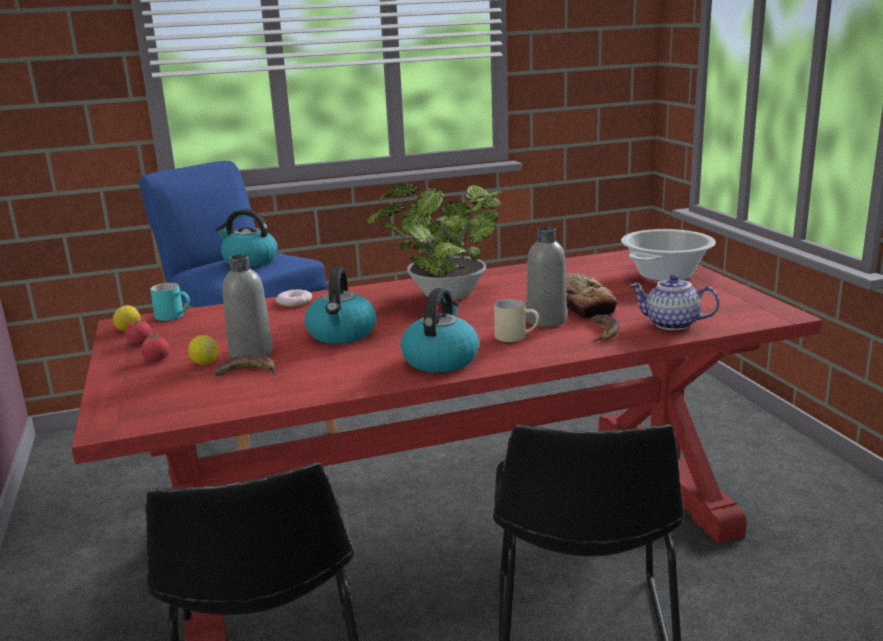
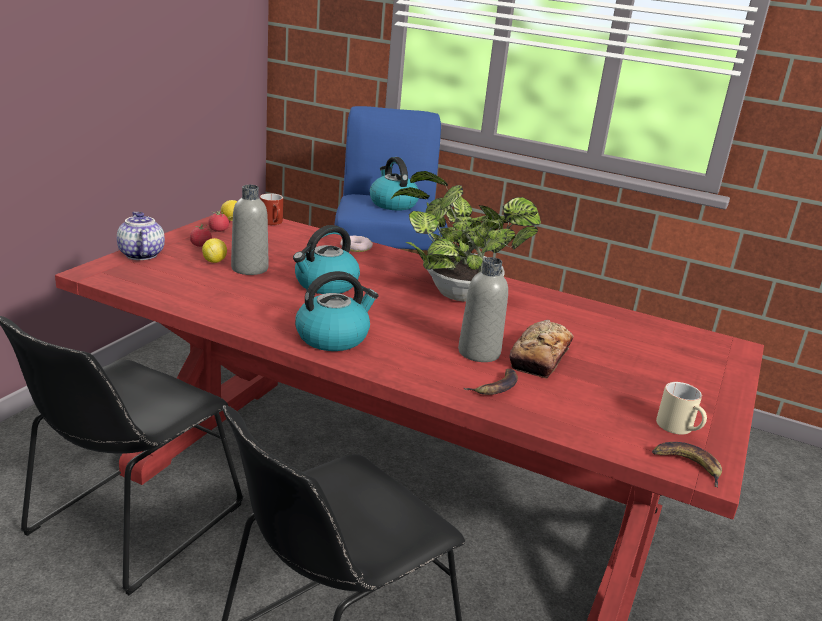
camera: 40 degrees right, 5 degrees up
(175, 316) = (273, 223): turquoise mug -> red mug
(246, 372) = (217, 279): banana -> banana (687, 465)
(517, 336) = (424, 351): beige mug -> beige mug (680, 428)
(665, 274) = (692, 373): cooking pot -> none
(671, 324) = (569, 416): teapot -> teapot (140, 254)

